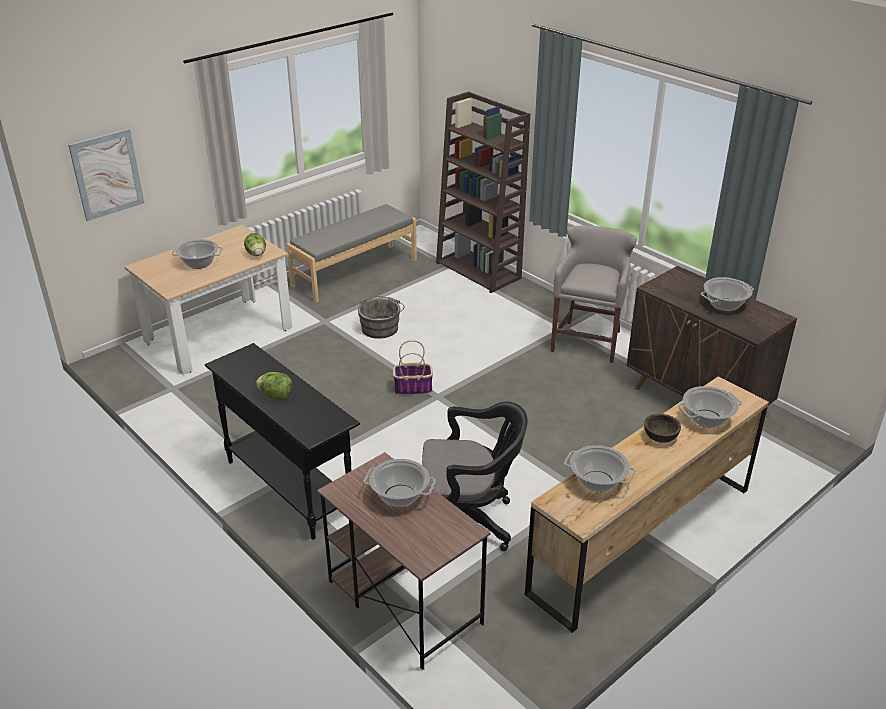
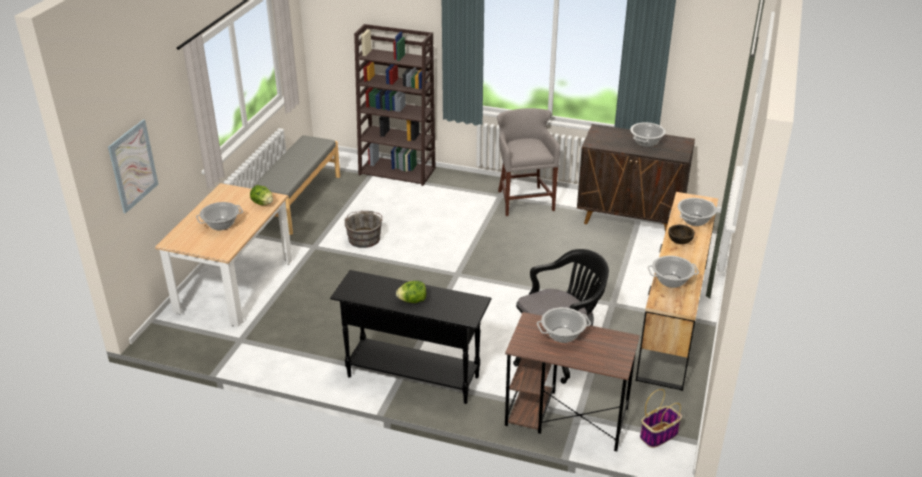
camera: 30 degrees left, 0 degrees up
(413, 388) = (434, 274): basket -> basket (659, 434)

